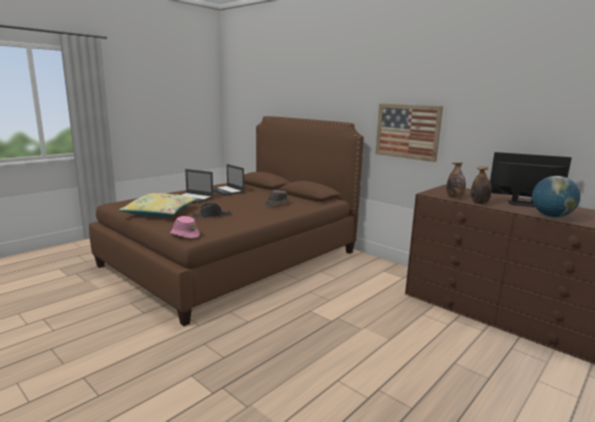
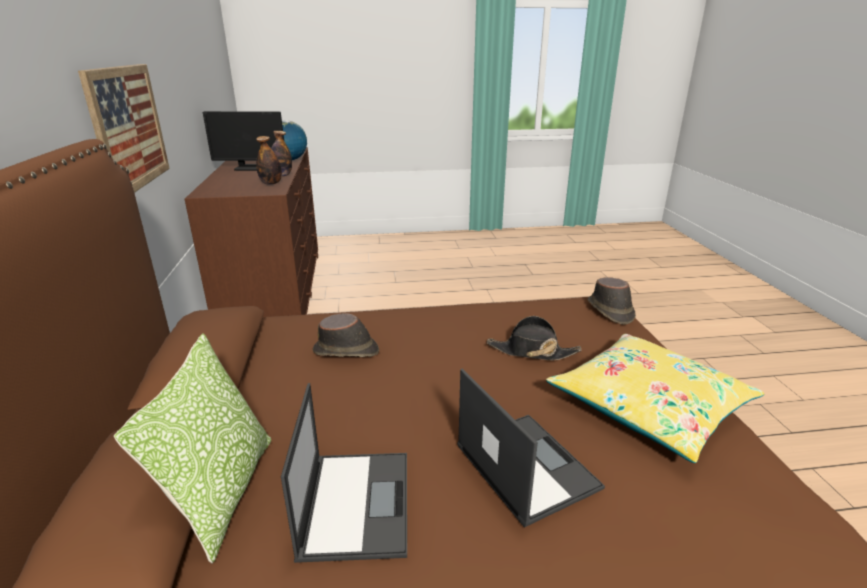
camera: 140 degrees left, 10 degrees up
(184, 235) = (610, 311): pink hat -> brown hat
(255, 188) = (222, 493): none -> pillow
(523, 204) = (251, 168): monitor -> monitor turned 60 degrees counterclockwise

